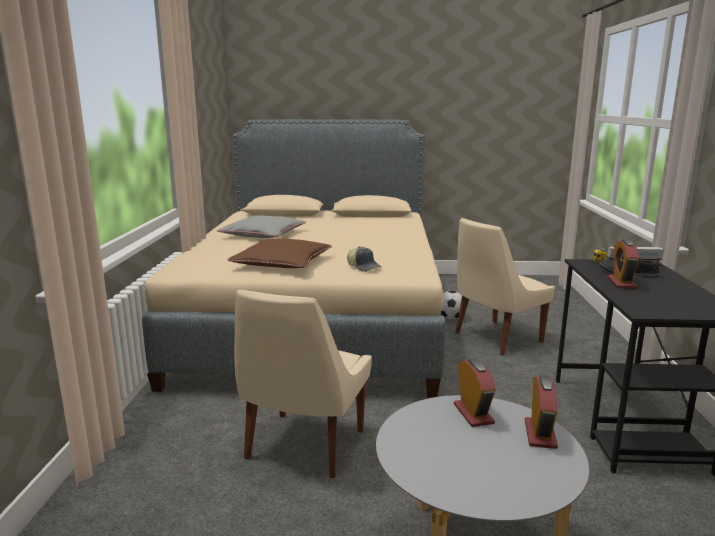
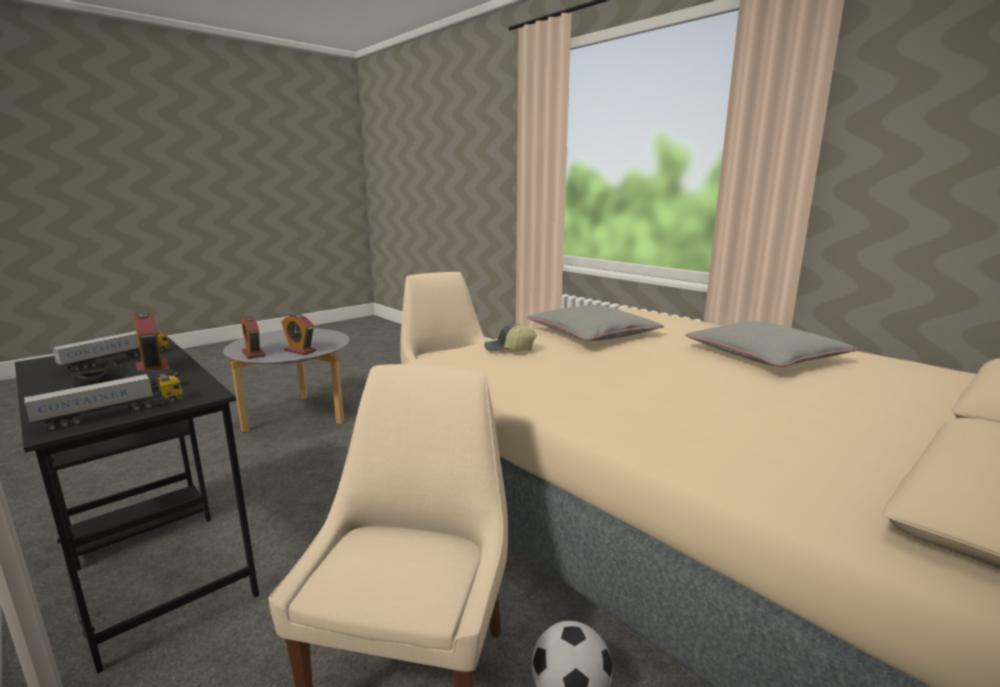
camera: 135 degrees right, 0 degrees up
(282, 262) = (592, 333): brown pillow -> grey pillow
(658, 298) = (118, 360): none -> toy truck

